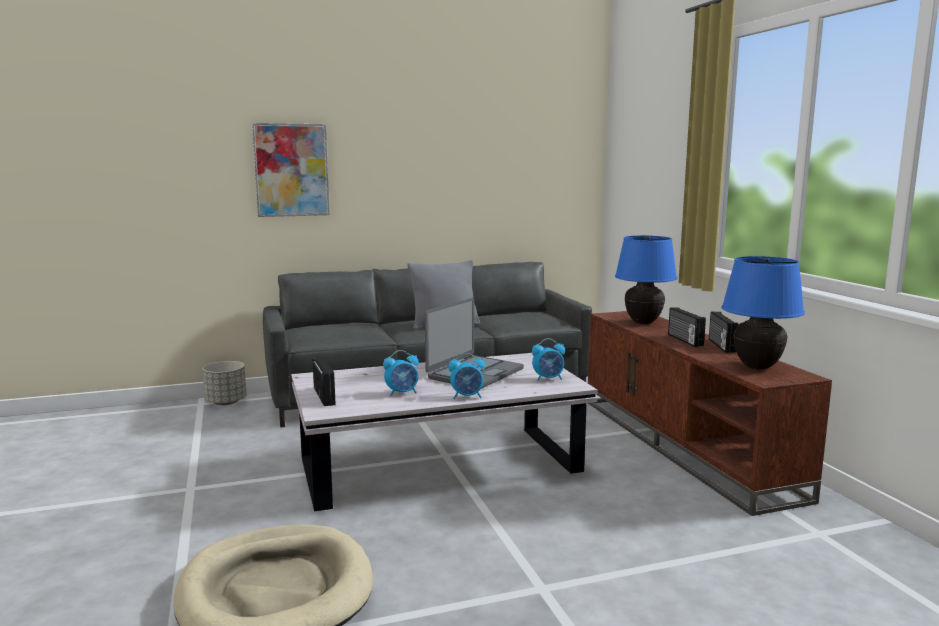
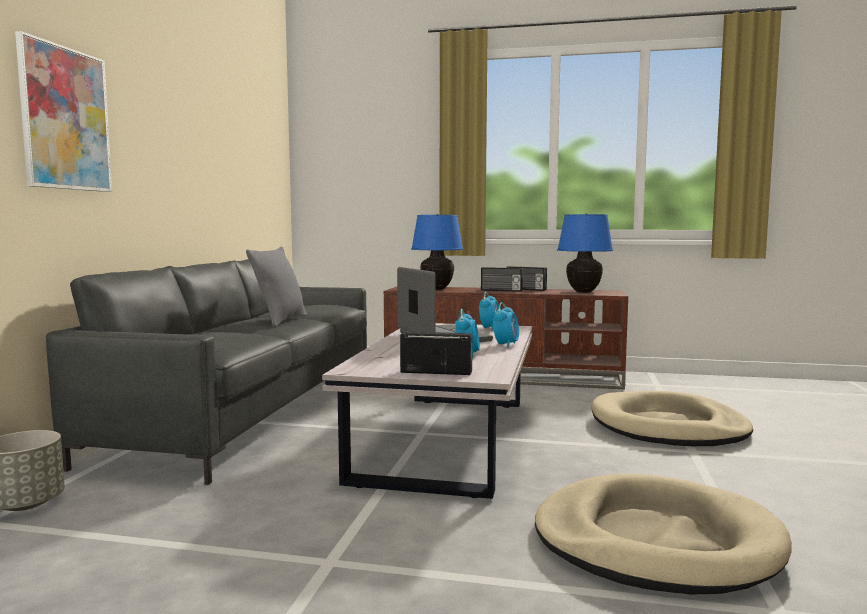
camera: 60 degrees left, 5 degrees down
(620, 563) = (668, 426): none -> beige dog bed

